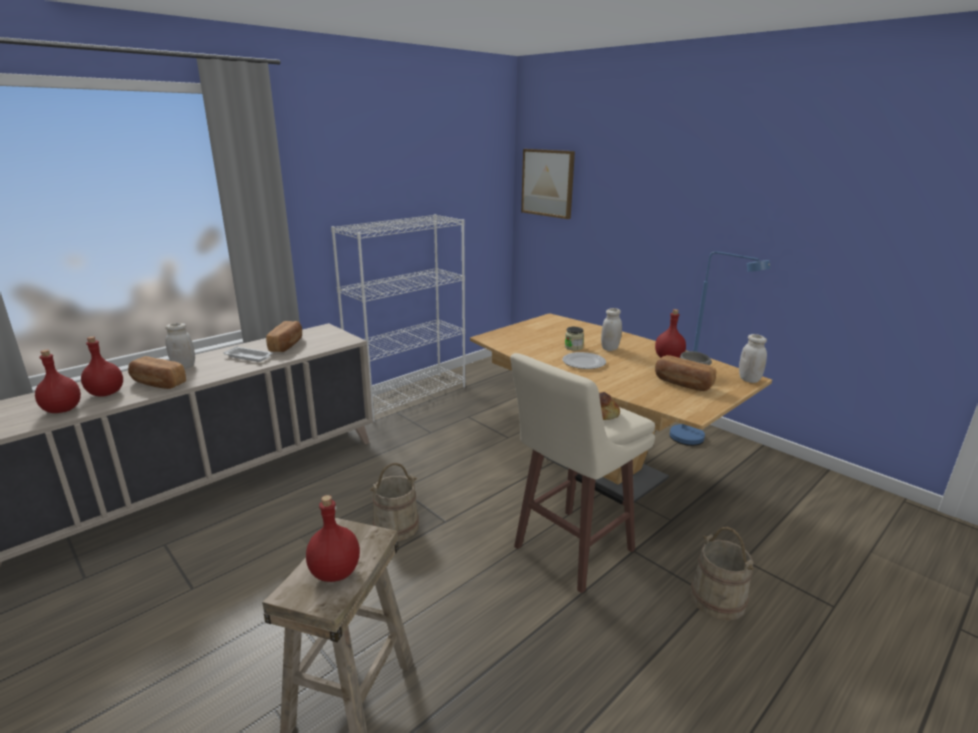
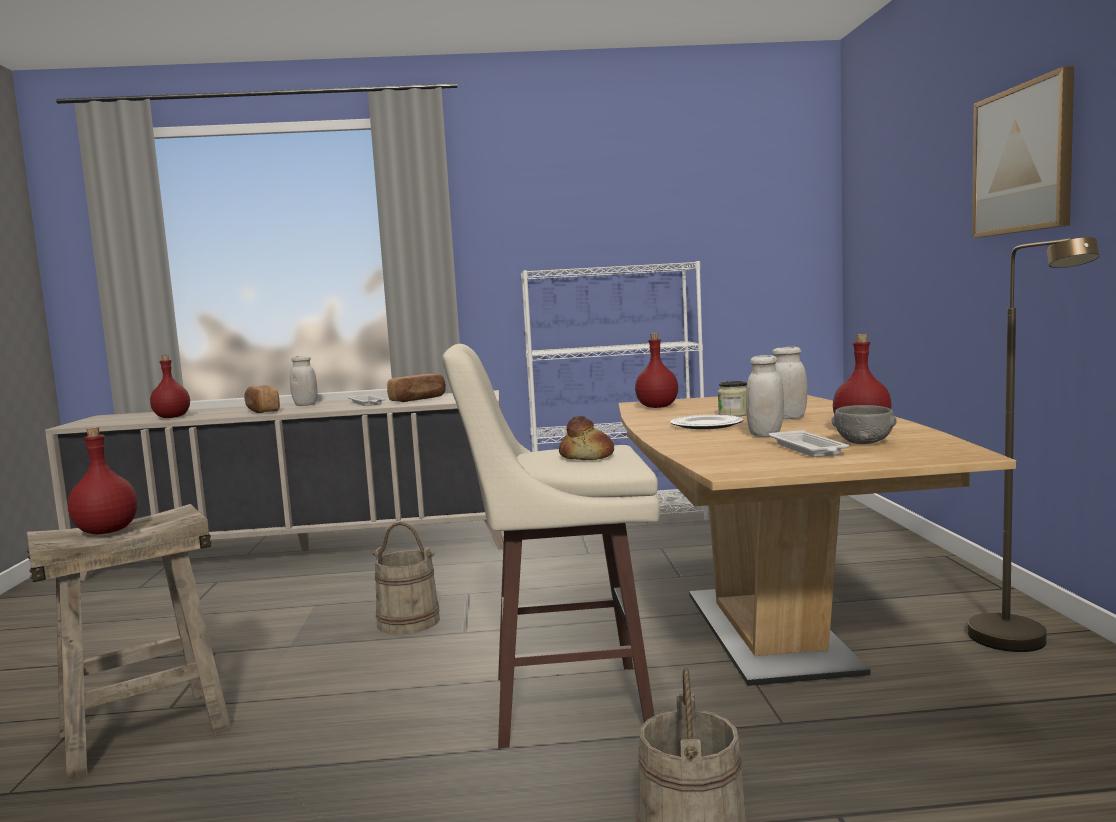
camera: 40 degrees right, 15 degrees down
(105, 393) = (217, 413): red bottle -> red bottle (656, 407)
(548, 183) = (871, 210): picture -> picture (1023, 159)
(682, 383) = (808, 449): bread -> white tray
(696, 440) = (1020, 645): blue floor lamp -> brown floor lamp
(749, 379) = (959, 455): white jar -> white jar (765, 435)

